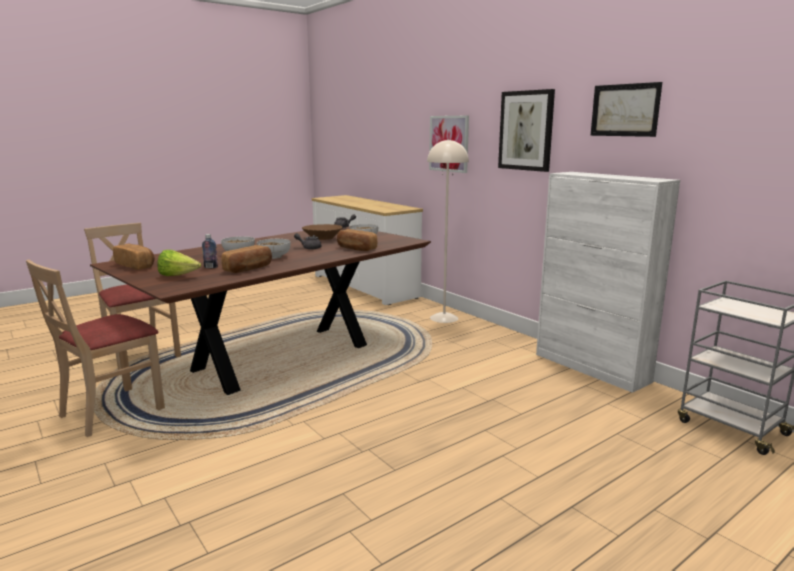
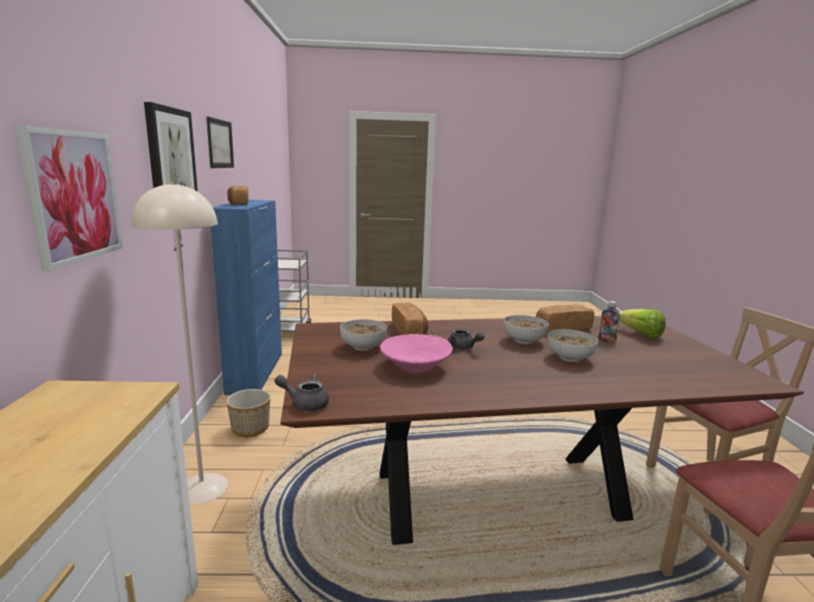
camera: 145 degrees left, 0 degrees up
(136, 265) = (715, 367): bread -> bread (238, 204)
(322, 239) = (415, 366): brown bowl -> pink bowl
(485, 339) = (250, 428): none -> planter
(591, 368) = (256, 372): white cabinet -> blue cabinet

